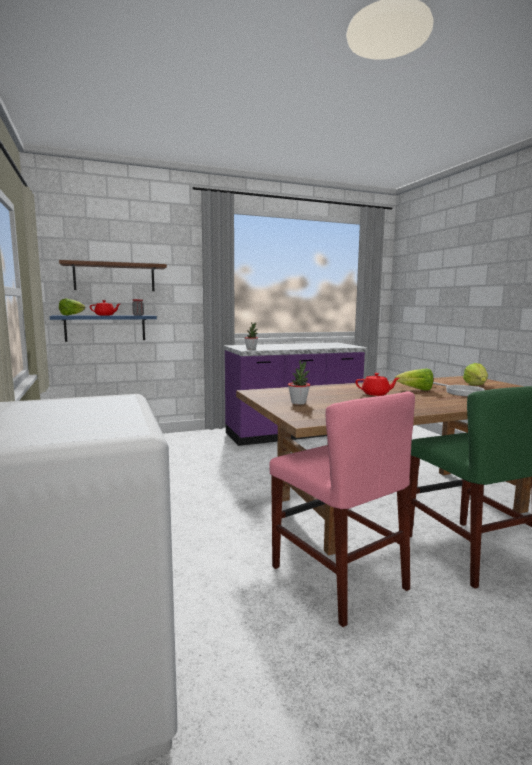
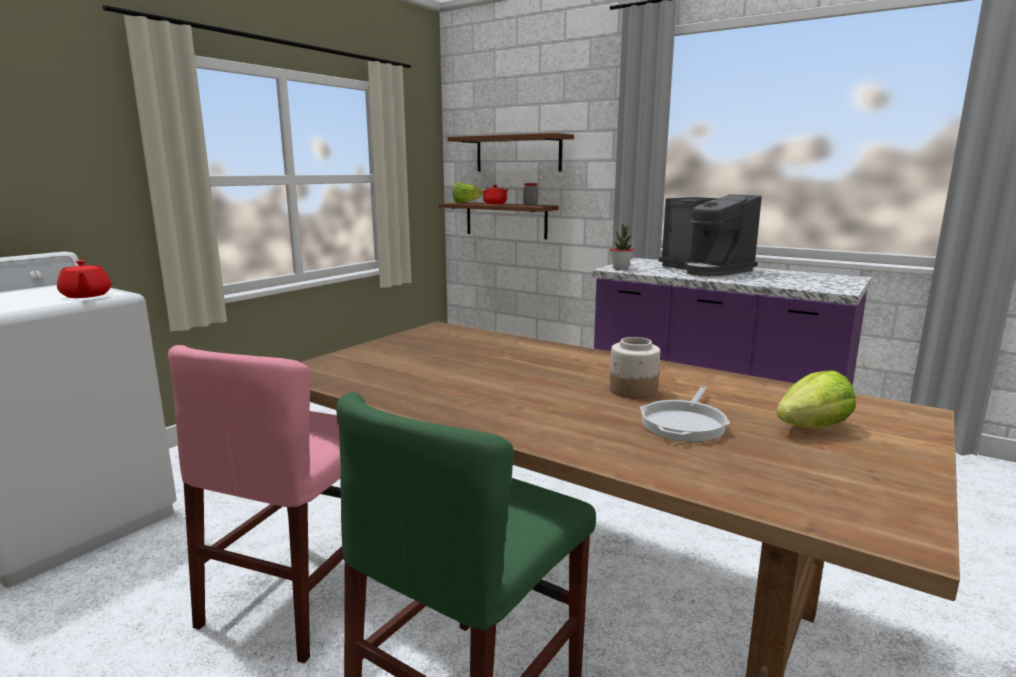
camera: 55 degrees right, 5 degrees up
(105, 328) = (506, 220): blue shelf -> brown shelf
(282, 346) = (706, 270): none -> coffee machine
(298, 403) = (400, 352): potted plant -> none
(376, 394) = (538, 374): red teapot -> red teapot (86, 296)
(416, 390) = (633, 391): lettuce -> jar

